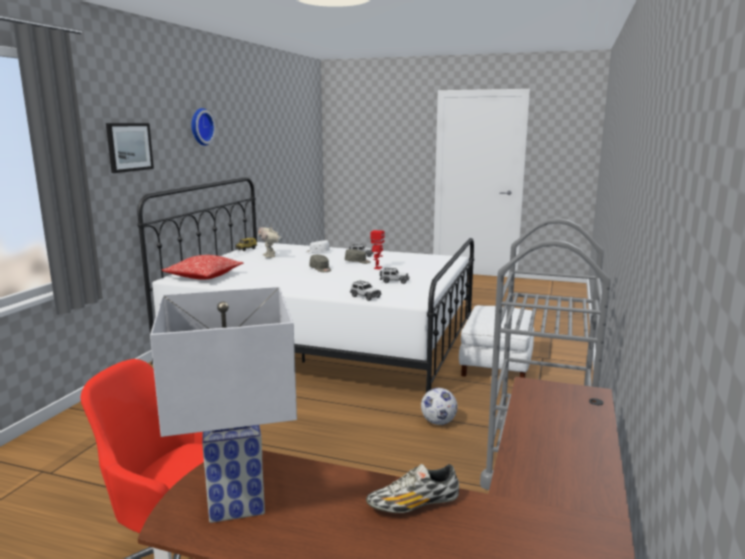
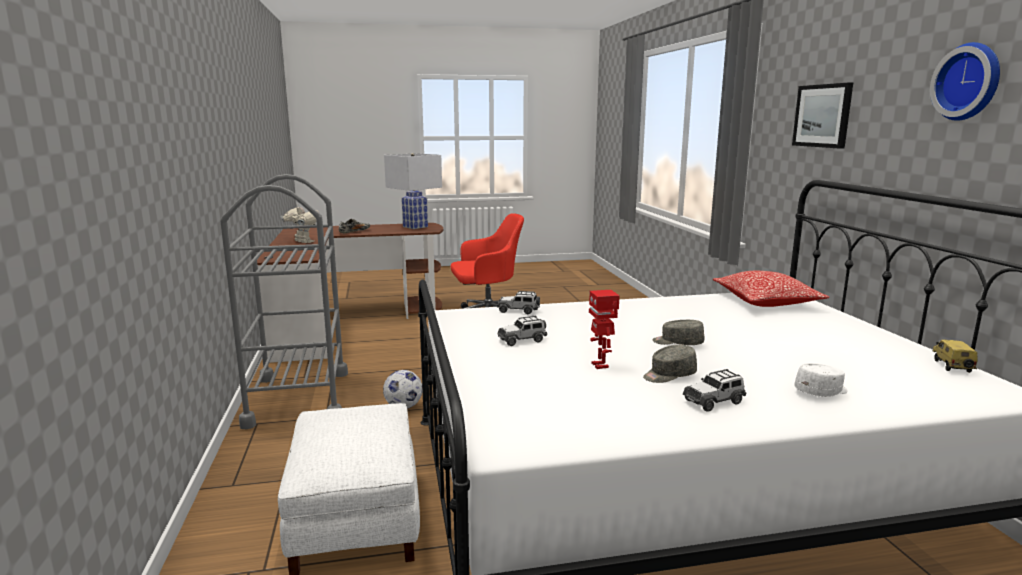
camera: 150 degrees right, 0 degrees up
(270, 256) = (842, 356): toy robot -> toy robot (303, 242)

